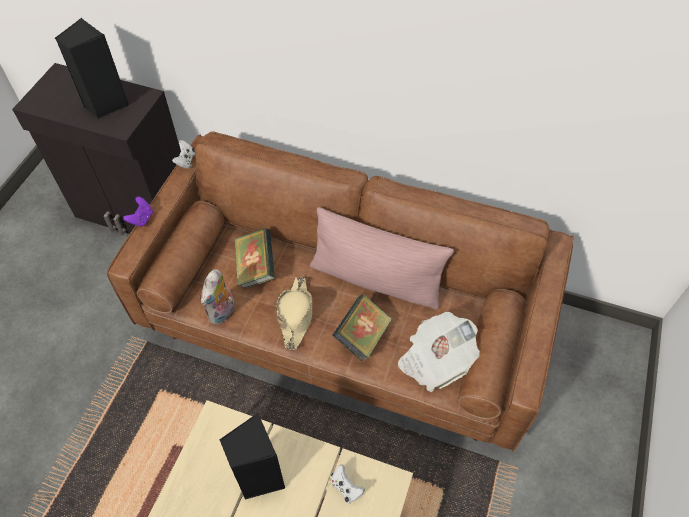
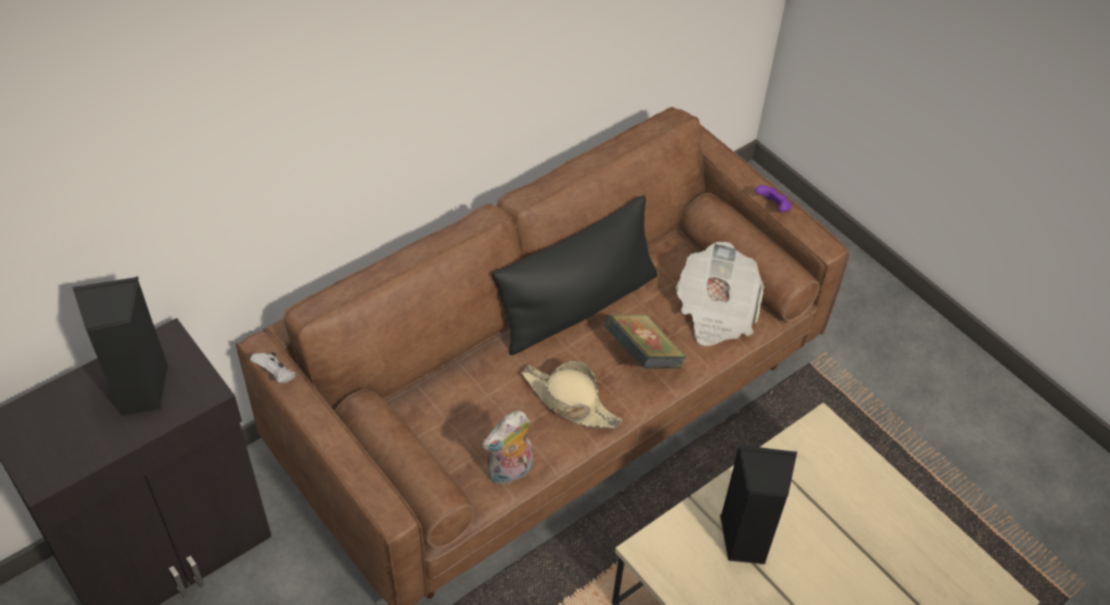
camera: 60 degrees left, 5 degrees down
(141, 219) = (334, 465): purple game controller -> purple game controller (773, 207)
(222, 313) = (510, 472): plush toy -> plush toy turned 90 degrees clockwise
(256, 268) = (471, 408): book -> none
(346, 488) = (806, 466): white game controller -> none
(376, 280) = (578, 306): pink pillow -> black pillow

